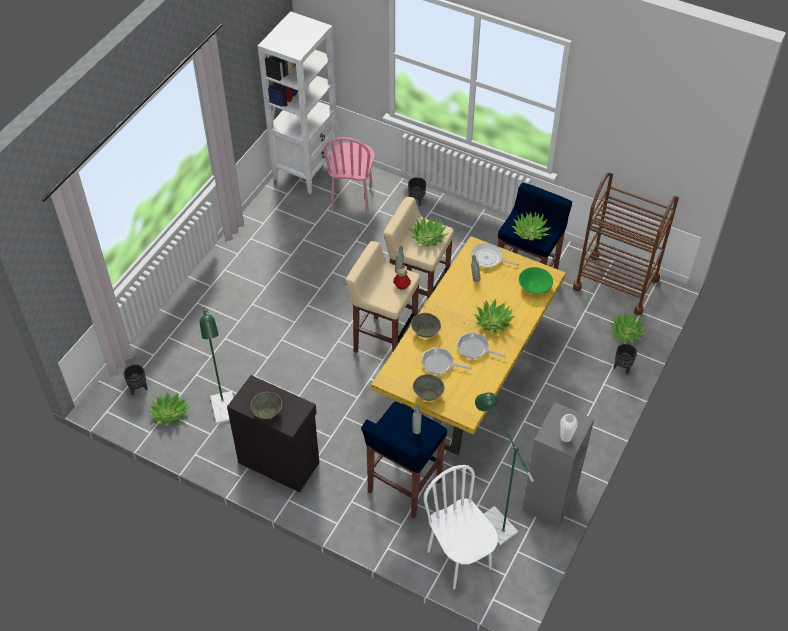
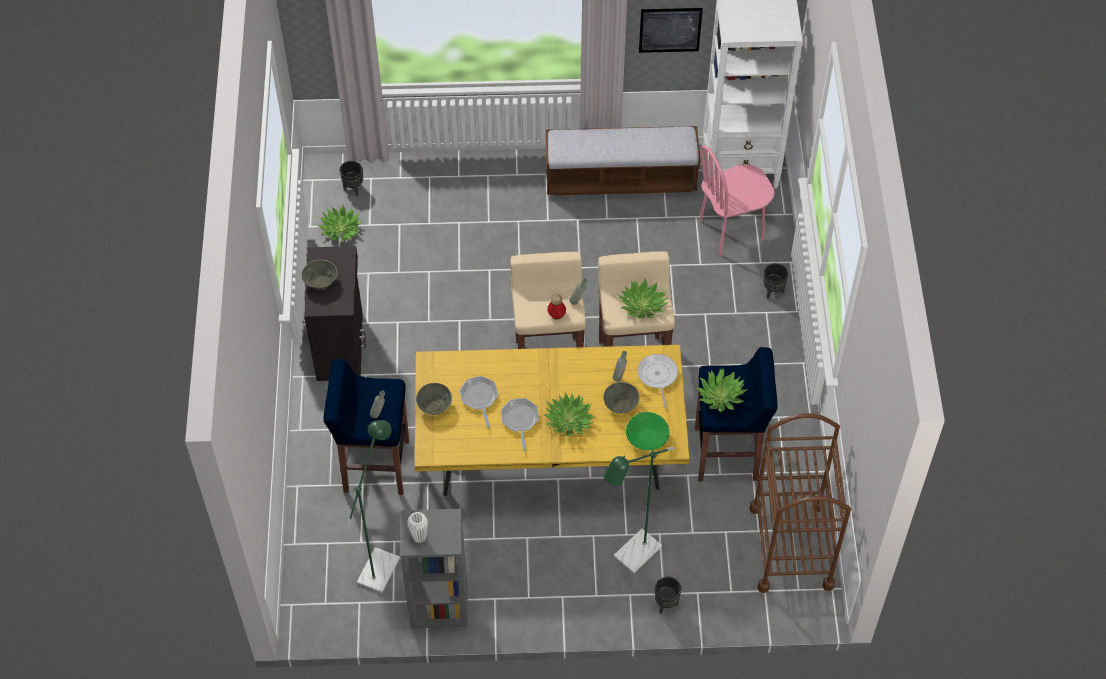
camera: 60 degrees right, 5 degrees up
(225, 413) = (369, 273): green floor lamp -> green floor lamp (631, 557)
(240, 96) = (670, 29): none -> picture
(264, 232) = (621, 179): none -> bench
(426, 331) = (515, 366): grey bowl -> grey bowl (621, 404)
(459, 559) = (320, 554): white chair -> none
(626, 333) = (722, 588): potted plant -> none

